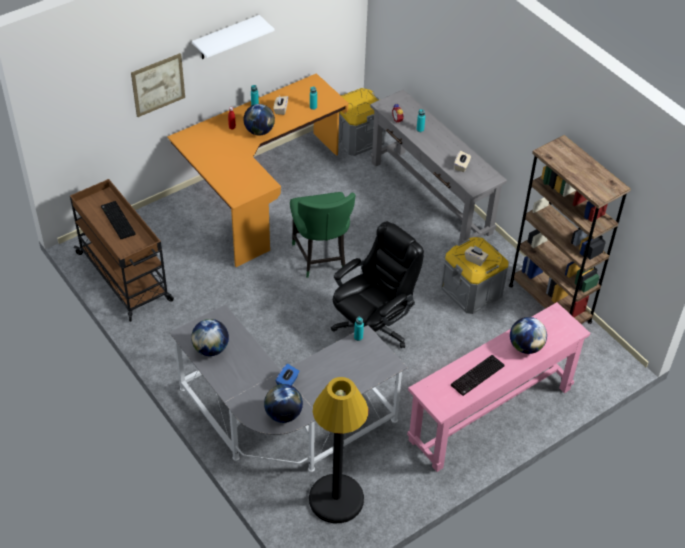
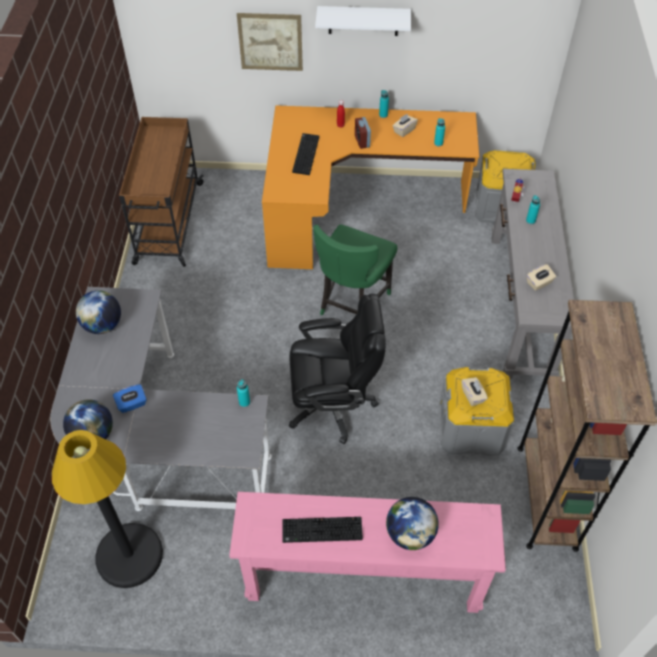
camera: 40 degrees right, 5 degrees up
(117, 220) = (161, 160): keyboard -> keyboard (305, 154)
(259, 131) = (362, 141): globe -> alarm clock

